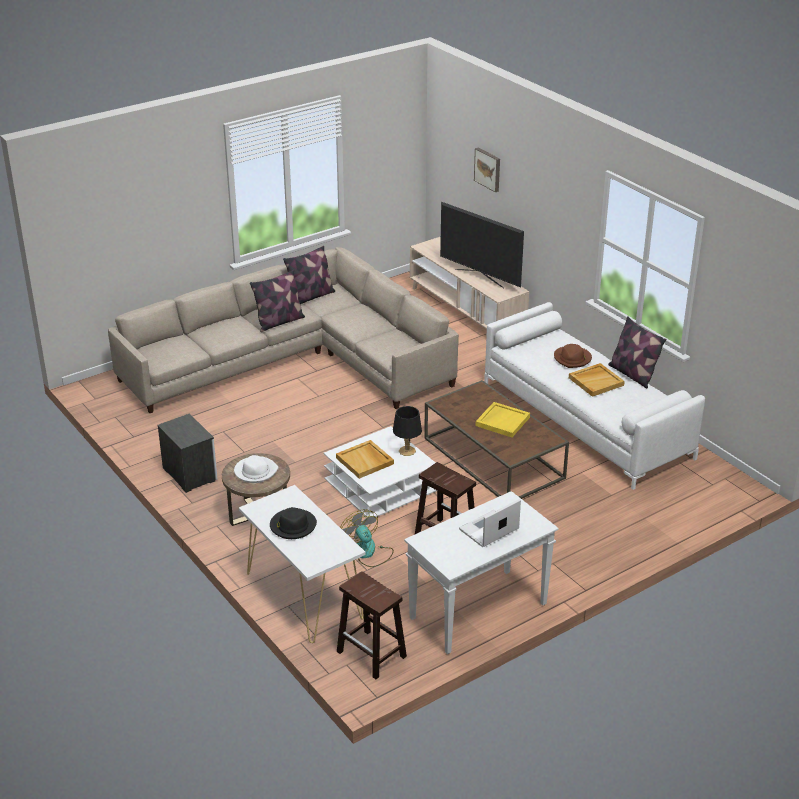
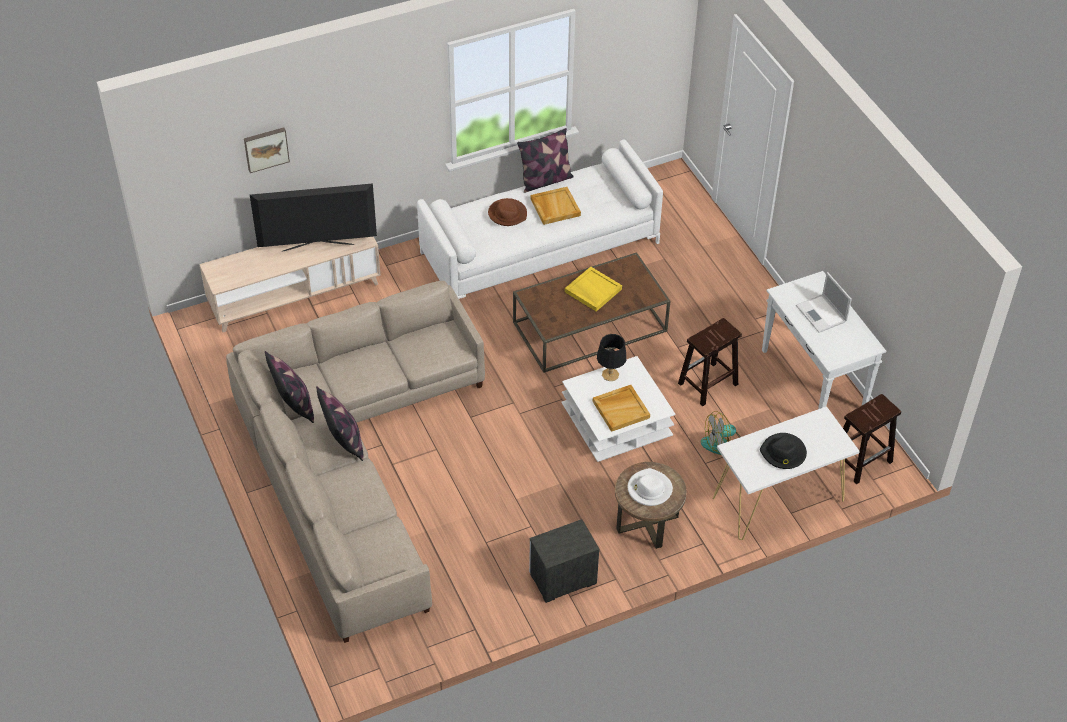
camera: 80 degrees left, 15 degrees up
(479, 278) = (318, 248): television -> television turned 150 degrees counterclockwise

